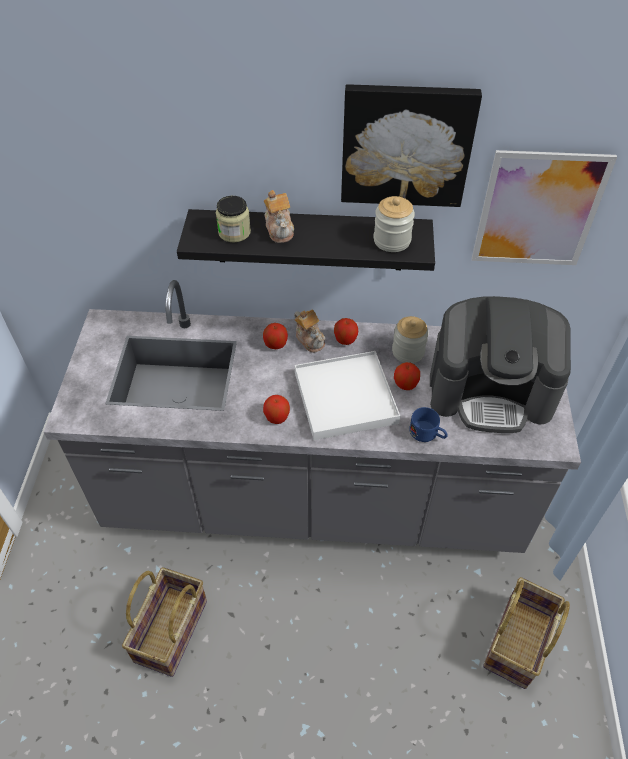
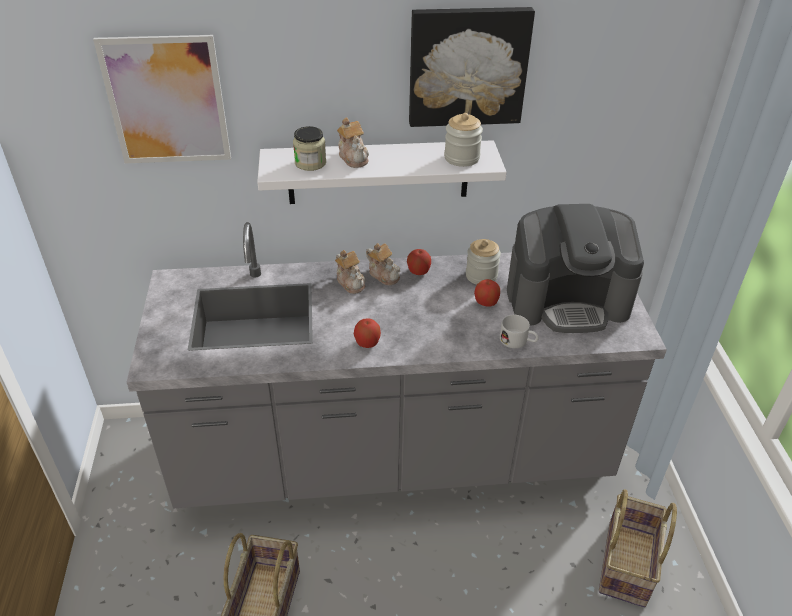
camera: 10 degrees left, 10 degrees down
(275, 344) = (351, 282): apple -> teapot
(309, 240) = (378, 172): black shelf -> white shelf
(345, 397) = (431, 319): white tray -> none
(427, 434) = (518, 341): blue mug -> white mug
(538, 210) = (589, 123): picture -> picture (166, 101)

